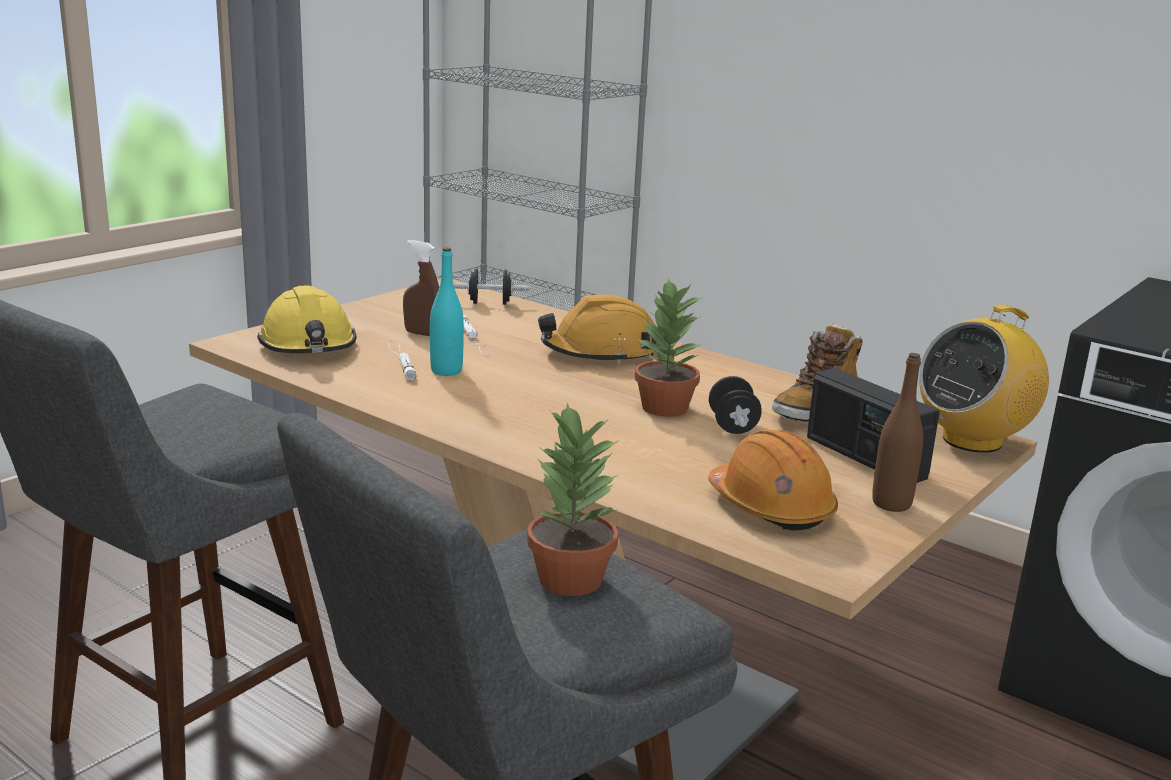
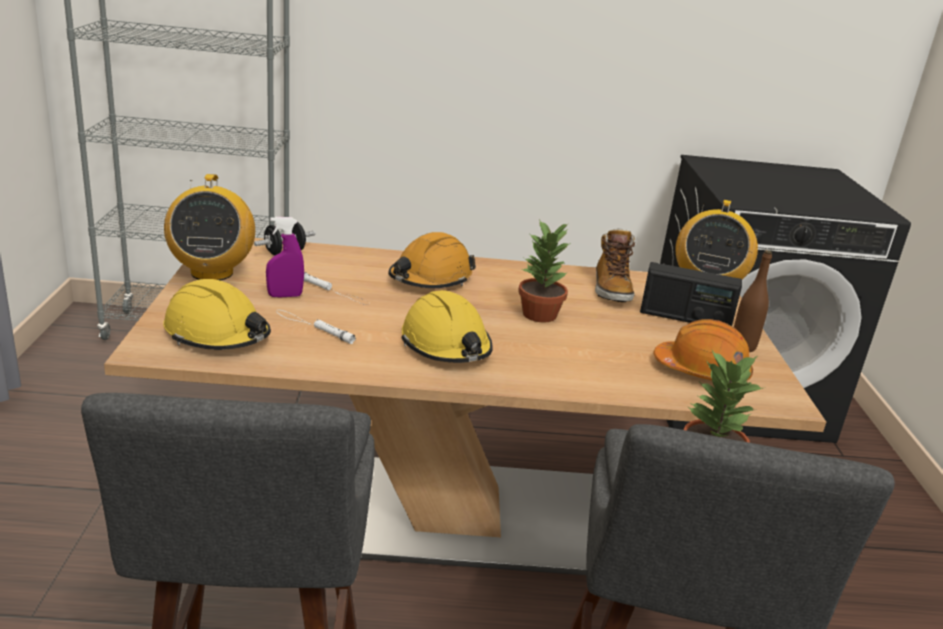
camera: 40 degrees left, 5 degrees up
(391, 304) = (212, 272): none -> radio
(422, 334) = (285, 296): brown spray bottle -> purple spray bottle
(446, 371) = (361, 326): turquoise bottle -> none
(500, 405) = (446, 346): none -> yellow hard hat
(732, 426) = (594, 316): black dumbbell -> none

